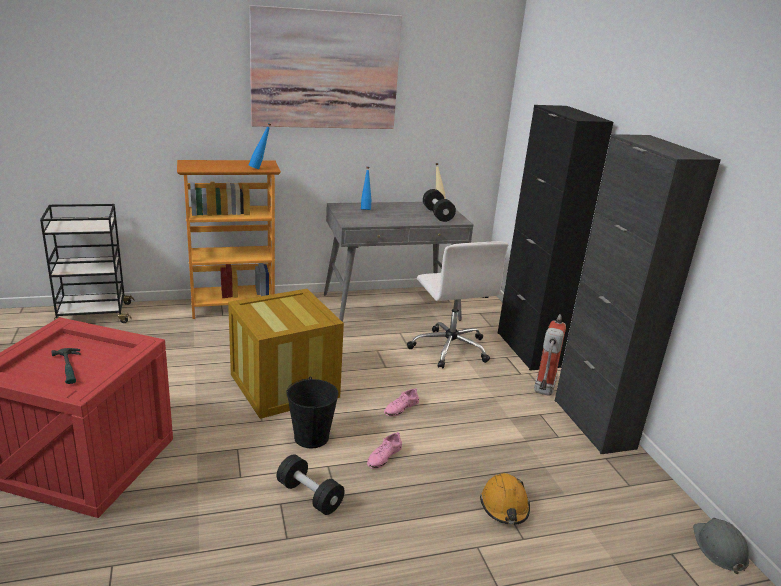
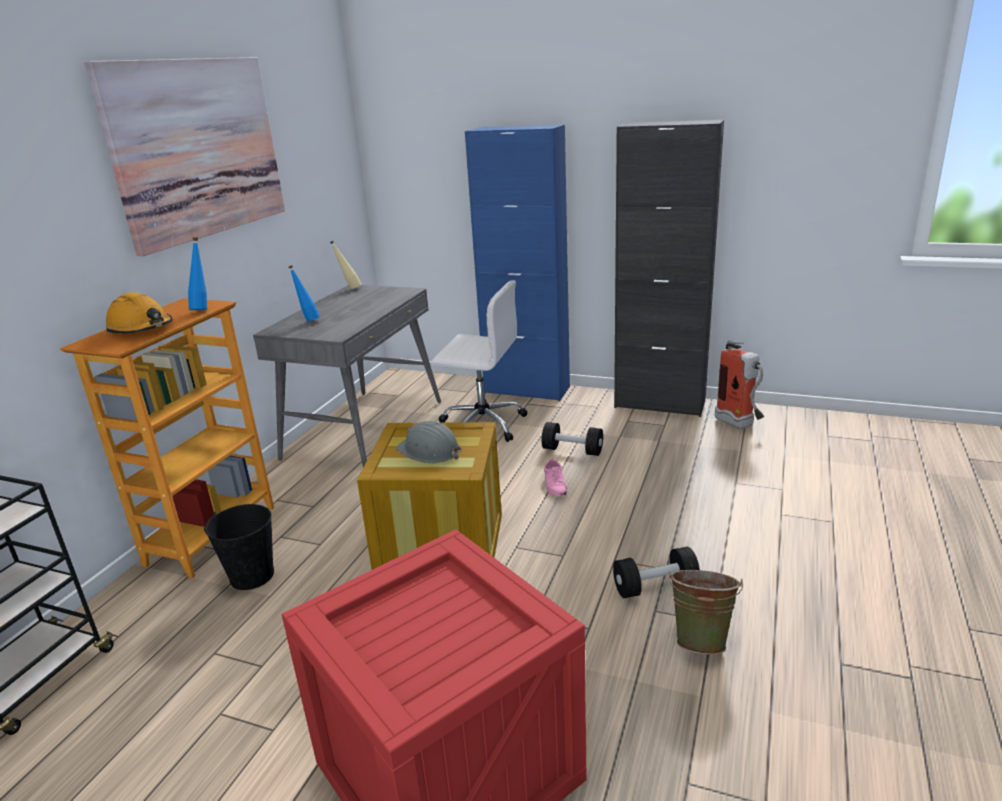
camera: 50 degrees left, 0 degrees up
(69, 368) = (451, 629): hammer -> none
(262, 536) = (701, 639): none -> green bucket
(311, 437) = (557, 555): black bucket -> black bucket (252, 575)
(384, 456) = (625, 520): pink shoe -> none
(437, 214) = (379, 295): black dumbbell -> black dumbbell (572, 450)
(504, 506) = (738, 482): orange hard hat -> orange hard hat (141, 329)
(528, 349) = (527, 390): black cabinet -> blue cabinet
(543, 391) = (596, 407): fire extinguisher -> fire extinguisher (739, 425)
(719, 548) = (831, 417): grey hard hat -> grey hard hat (429, 451)

